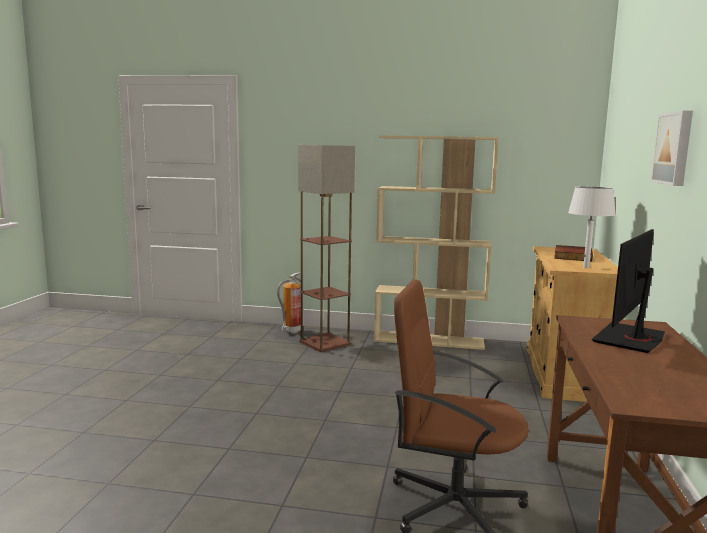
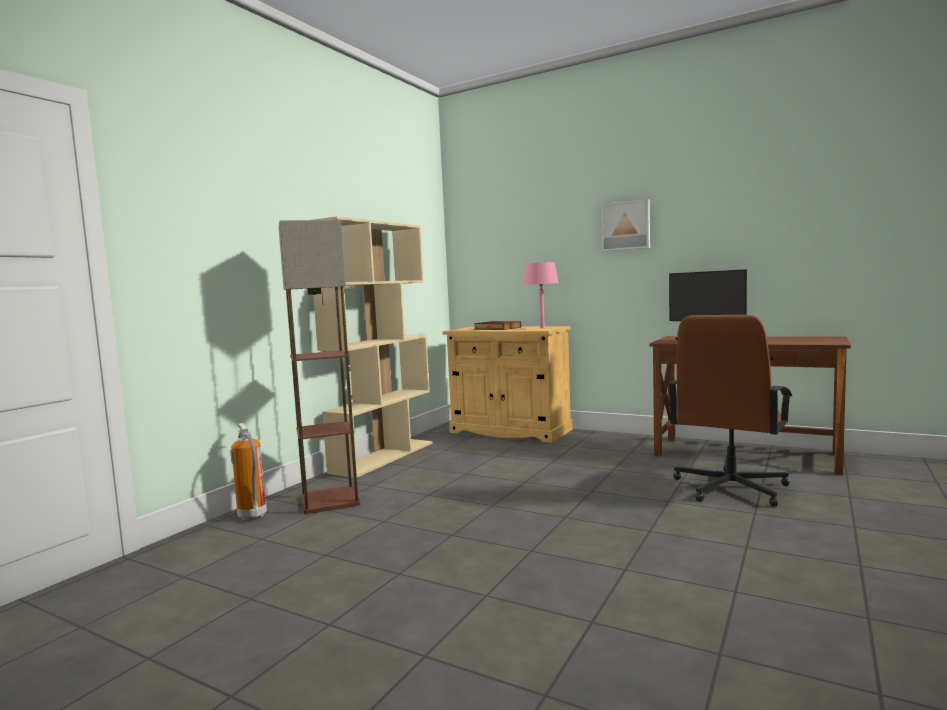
camera: 70 degrees left, 5 degrees down
(586, 267) = (542, 328): white table lamp -> pink table lamp

